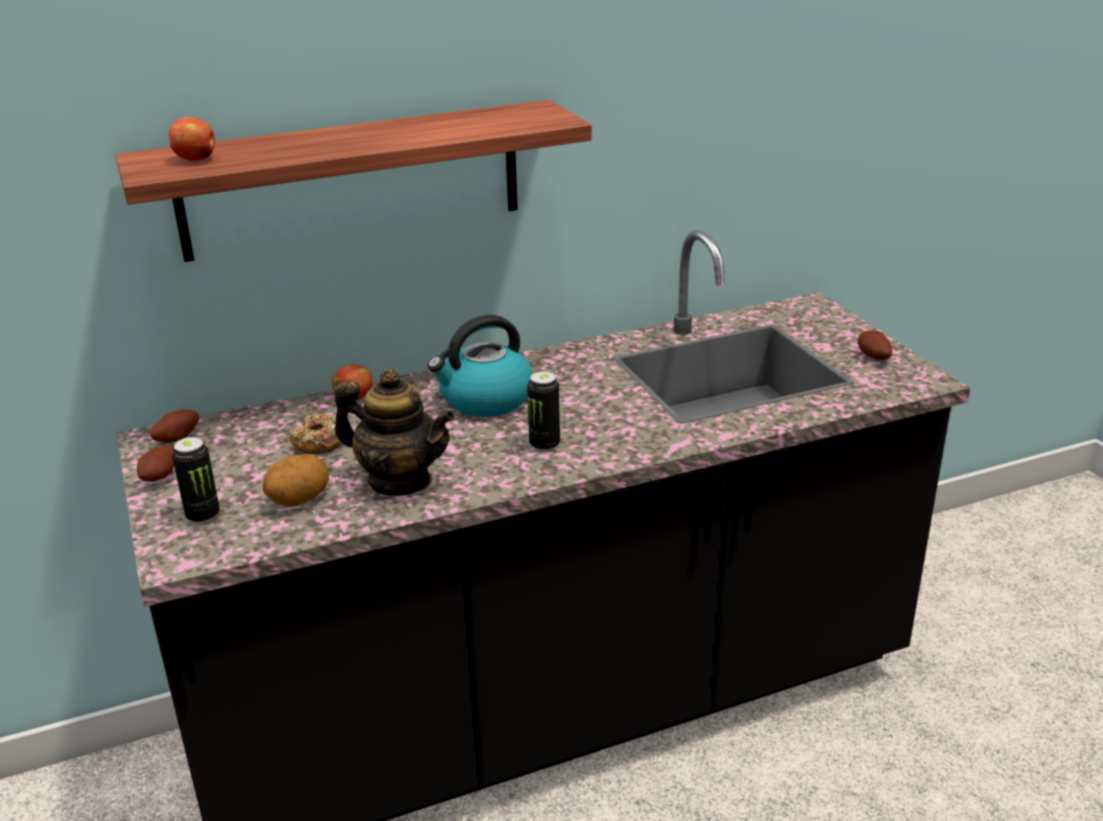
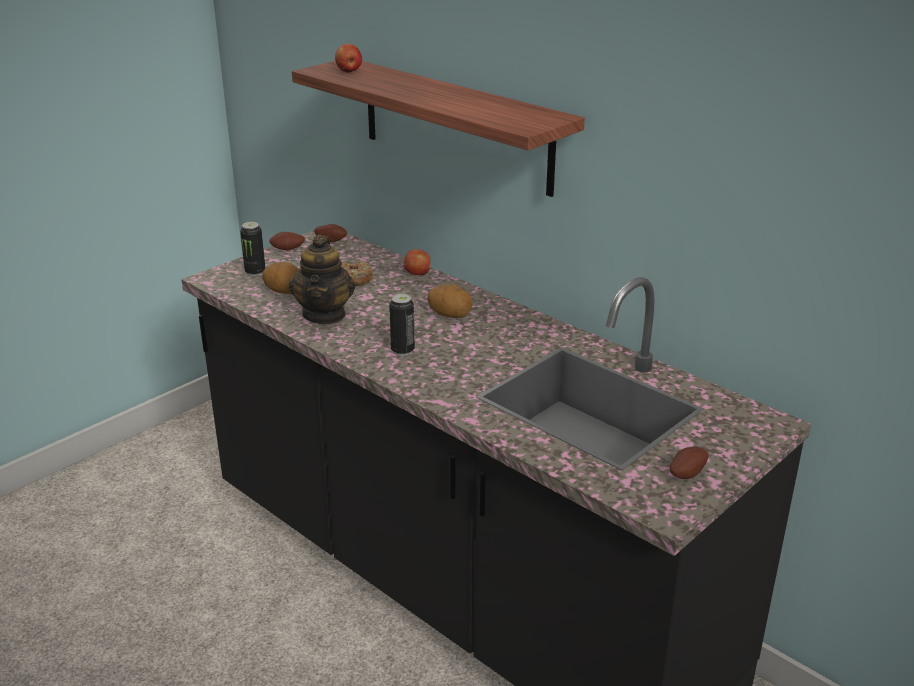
camera: 65 degrees right, 0 degrees up
(485, 400) = (450, 315): kettle -> potato

